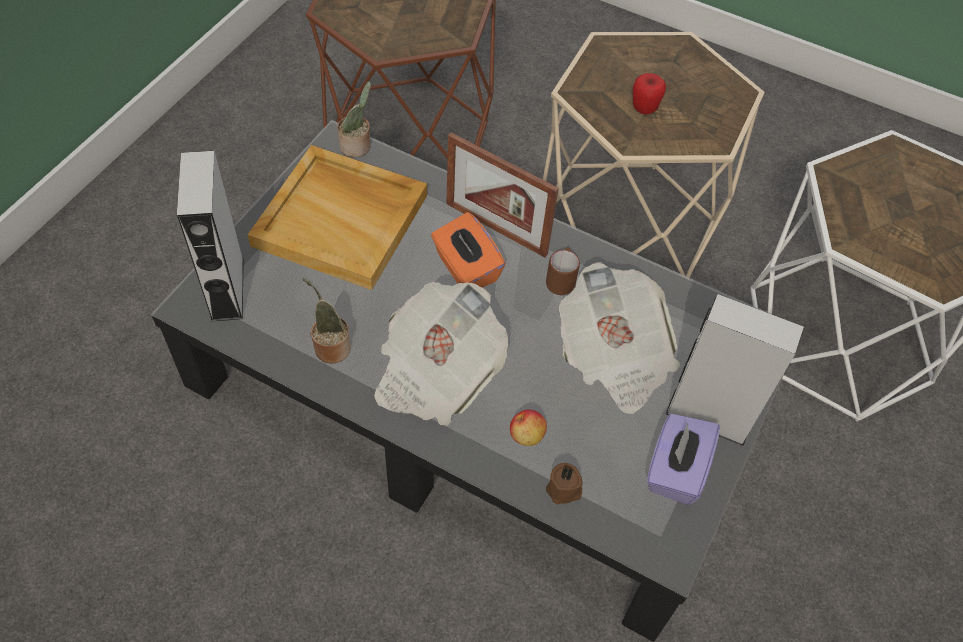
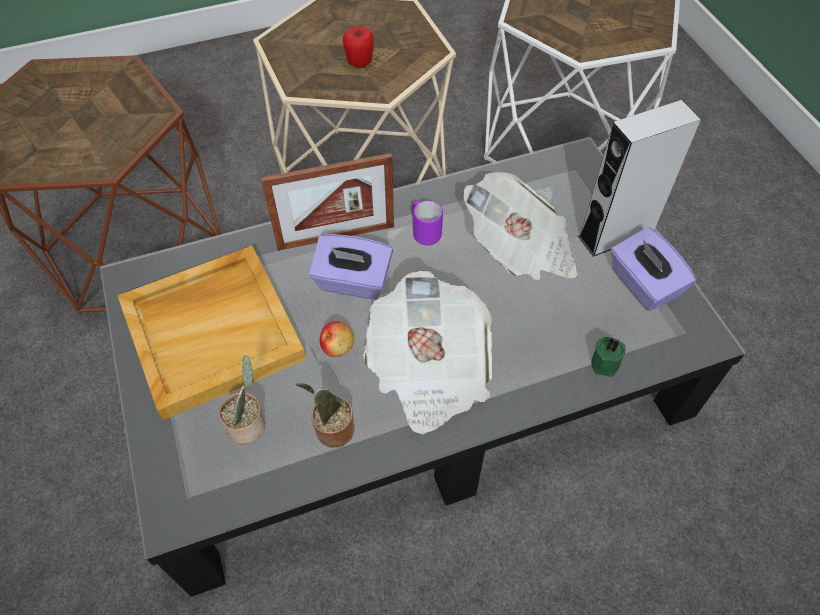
camera: 45 degrees left, 0 degrees up
(227, 289) = (188, 471): grey speaker -> none
(357, 147) = (151, 268): potted plant -> potted plant (248, 424)
(466, 269) = (352, 282): orange tissue box -> purple tissue box
(527, 435) = (539, 351): apple -> apple (338, 346)
(561, 280) = (424, 232): brown mug -> purple mug
(564, 491) = (606, 363): brown candle -> green candle

